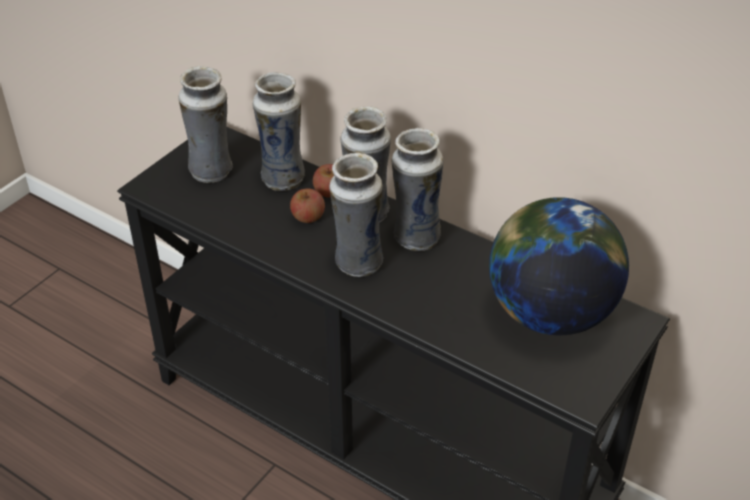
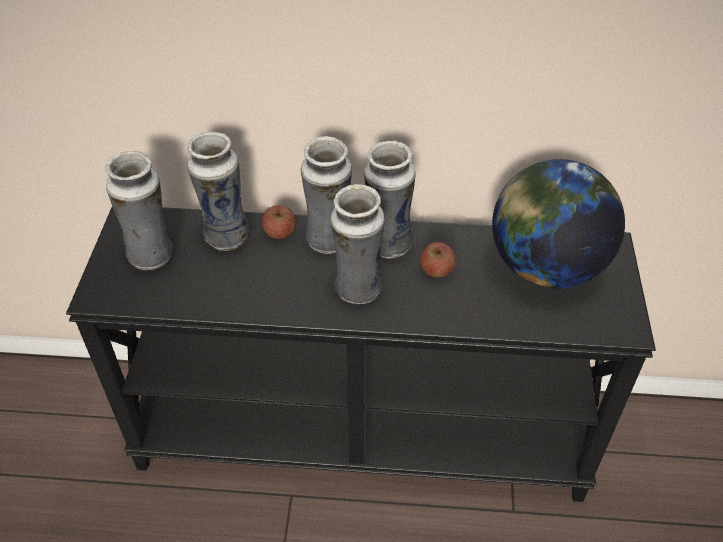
camera: 30 degrees left, 5 degrees up
(308, 217) = (279, 264): apple -> apple (436, 270)

